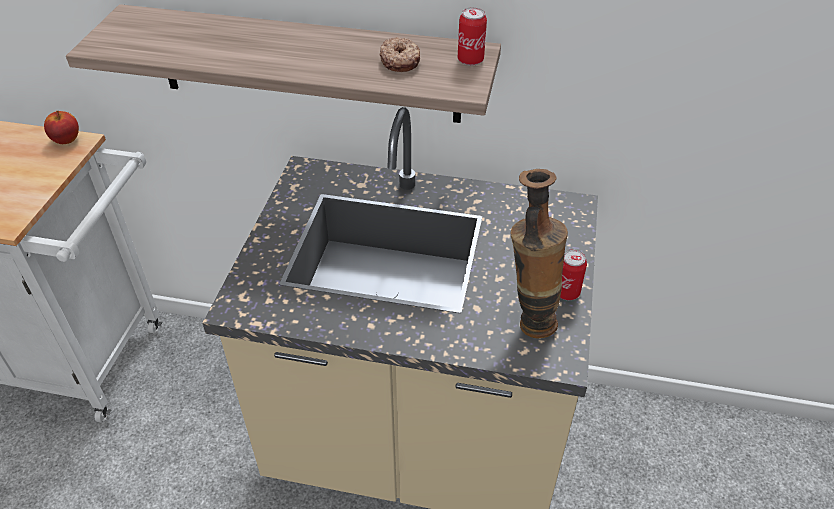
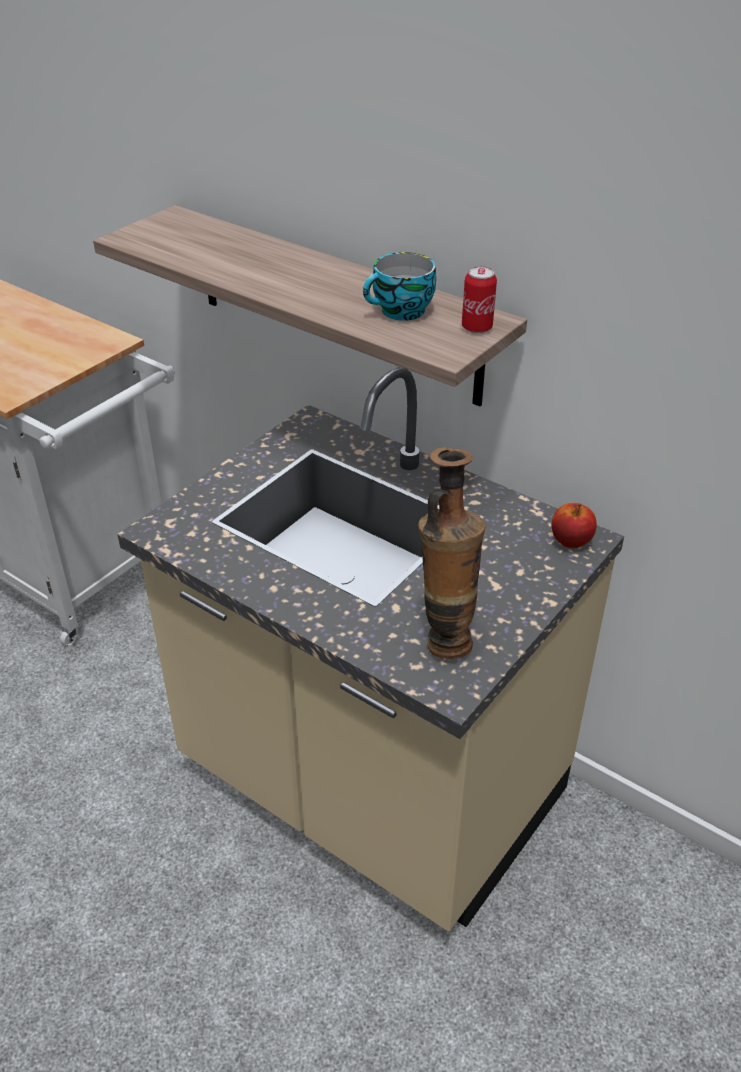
camera: 25 degrees right, 5 degrees down
(66, 140) = (107, 336): apple -> apple (571, 541)
(400, 61) = (401, 312): donut -> cup
(566, 292) = (508, 624): can -> none

